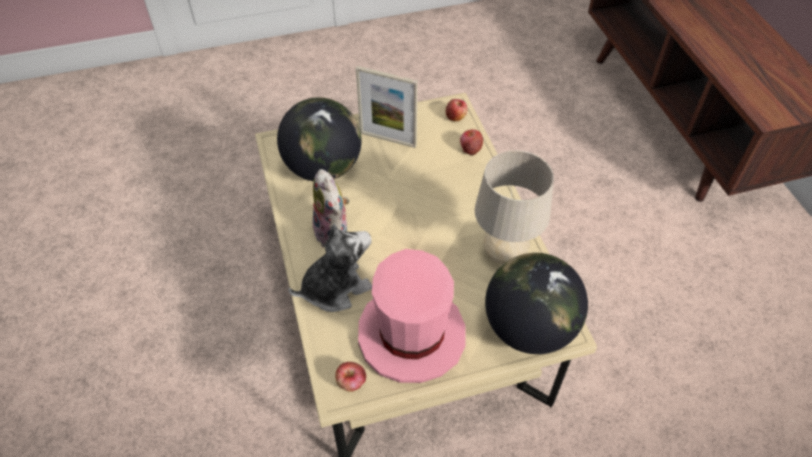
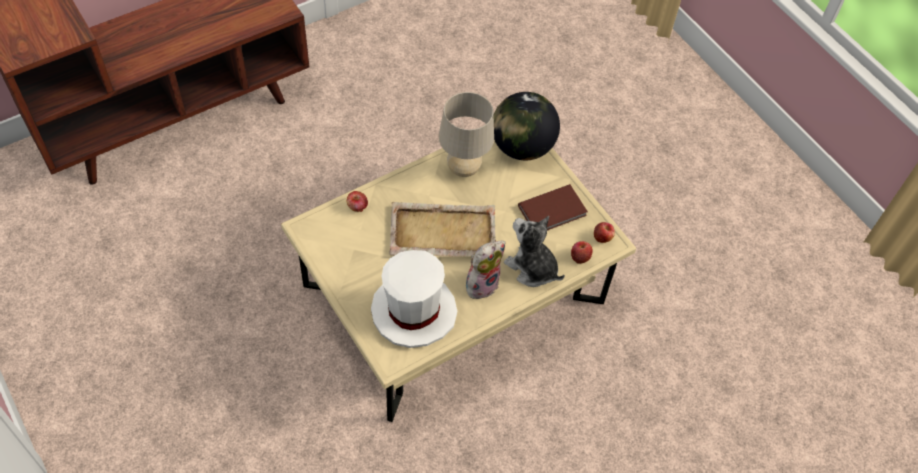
camera: 110 degrees left, 5 degrees up
(323, 168) = (413, 311): globe -> white hat
(388, 139) = (361, 271): picture frame -> none
(411, 335) = (553, 211): pink hat -> brown book
(415, 213) = (441, 232): none -> beige tray
(456, 117) = (319, 224): apple -> apple (580, 256)

